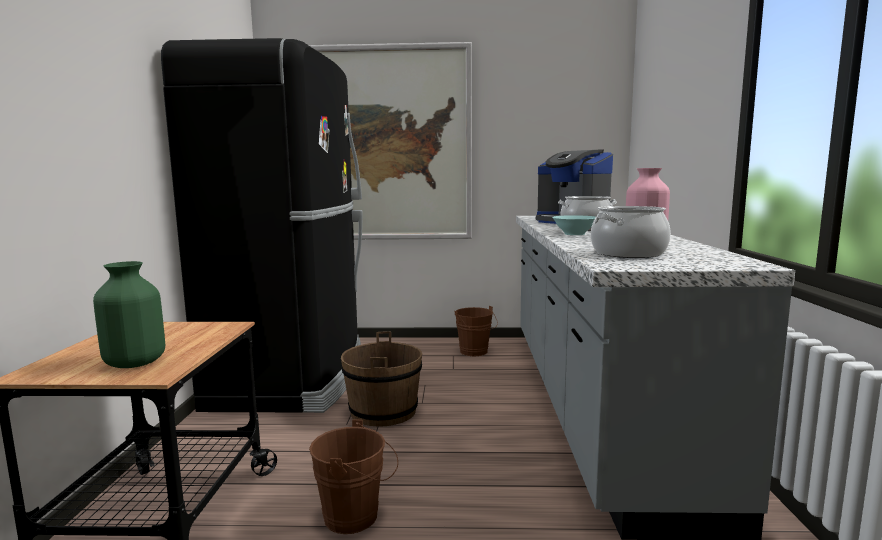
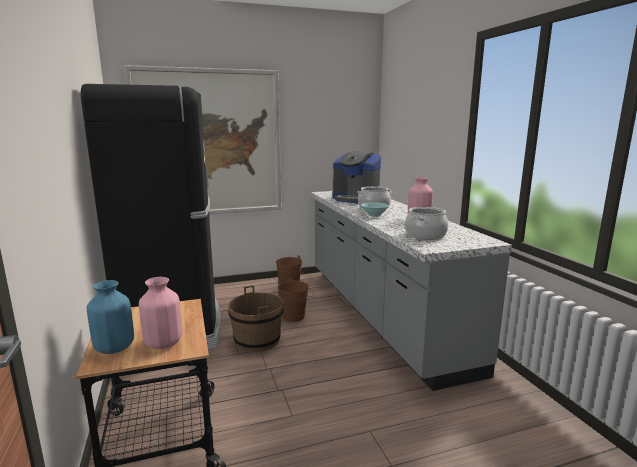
camera: 20 degrees left, 5 degrees up
(74, 360) = (114, 347): none -> blue vase
(134, 363) = (163, 343): green vase -> pink vase
(357, 517) = (287, 410): brown bucket -> brown bucket (296, 316)

